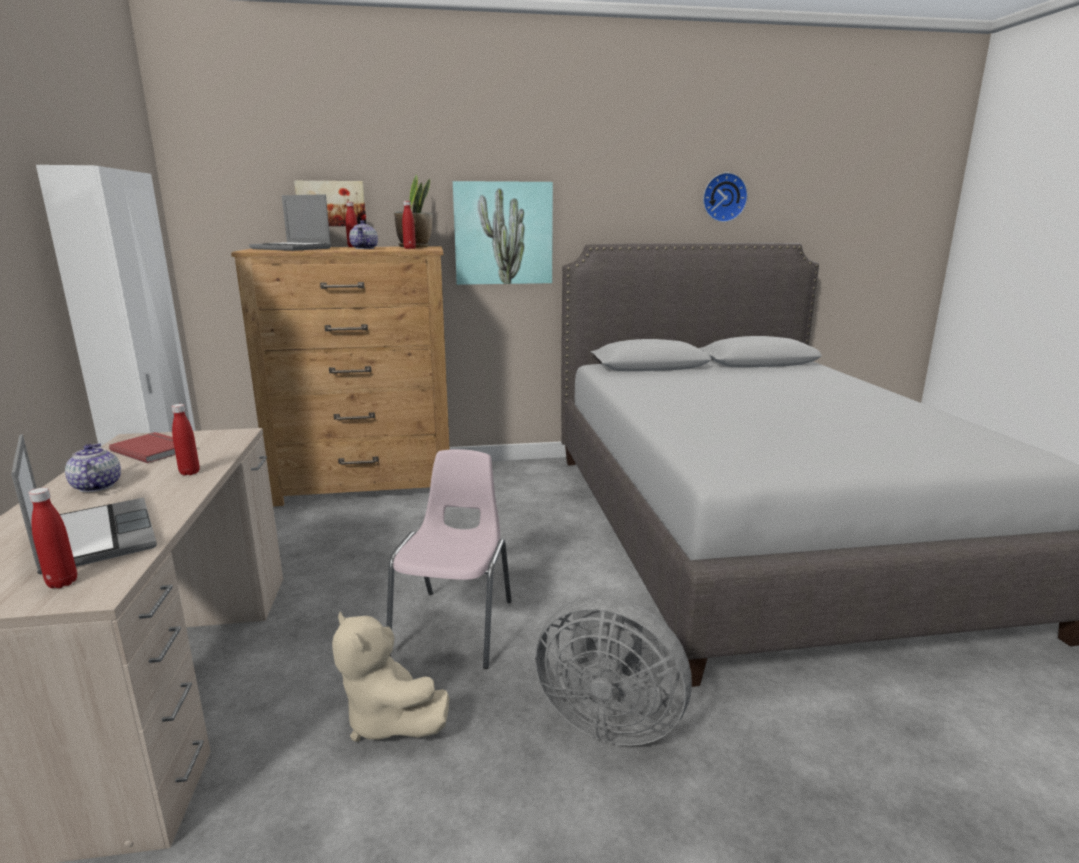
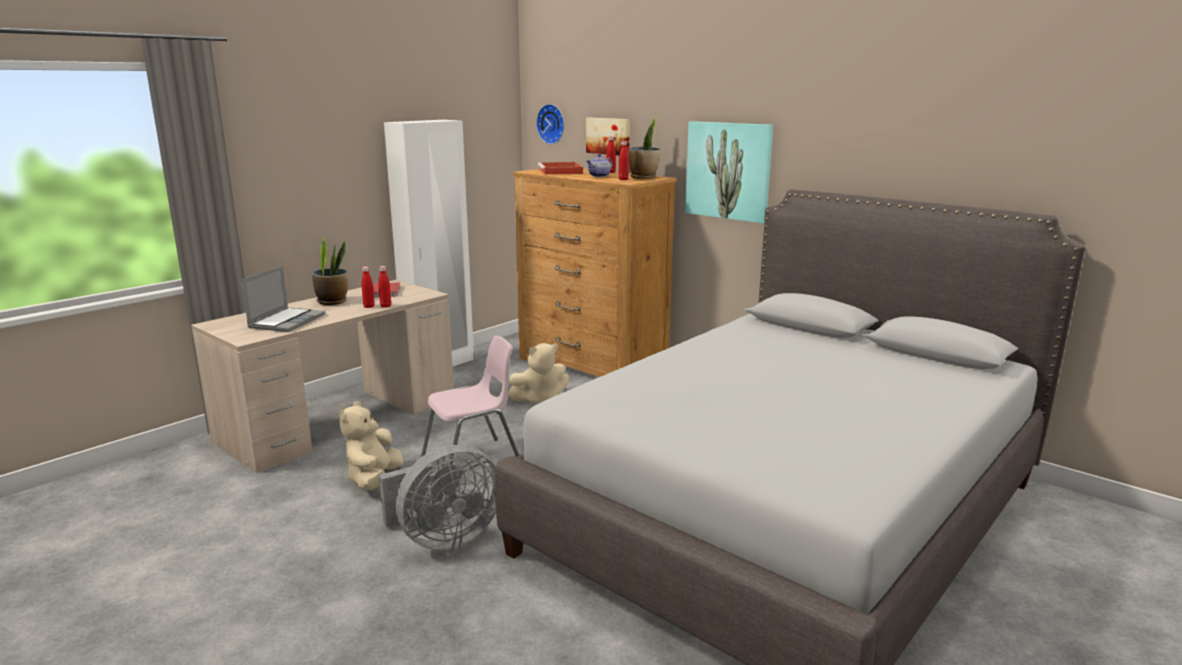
camera: 50 degrees right, 0 degrees up
(62, 582) = (247, 333): red bottle -> red bottle (385, 306)
(96, 486) = (332, 301): teapot -> potted plant
(292, 248) = (561, 171): laptop -> red tray
(386, 535) = (540, 400): none -> beige plush toy
(608, 719) = (444, 538): grey fan -> grey fan turned 105 degrees counterclockwise
(723, 197) = (963, 149): wall clock -> wall clock (552, 124)

